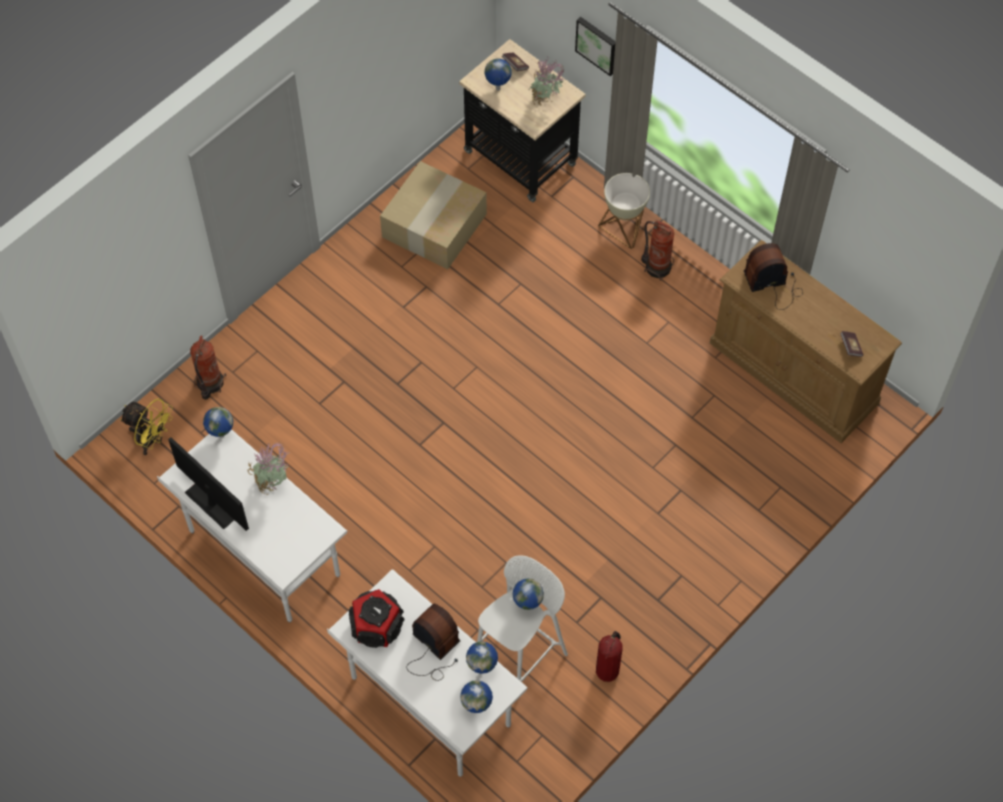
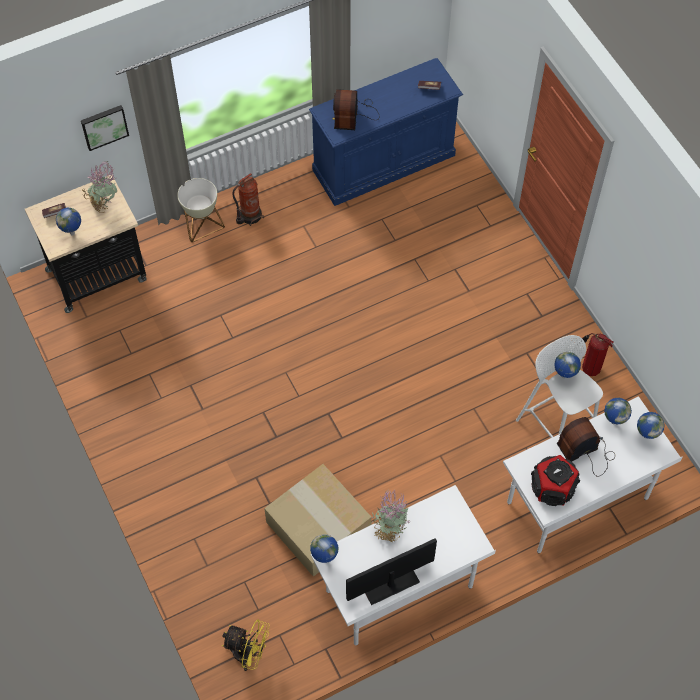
camera: 70 degrees left, 0 degrees up
(152, 440) = (248, 654): yellow fan -> yellow fan turned 60 degrees clockwise
(209, 384) = (210, 588): fire extinguisher -> none
(435, 227) = (133, 360): cardboard box -> cardboard box (320, 526)
(793, 374) = (385, 163): brown cabinet -> blue cabinet

